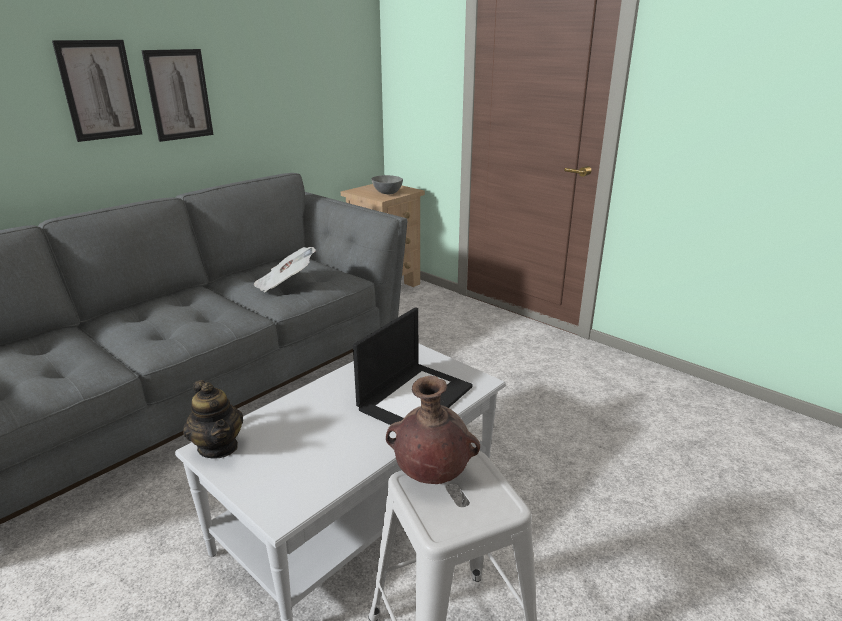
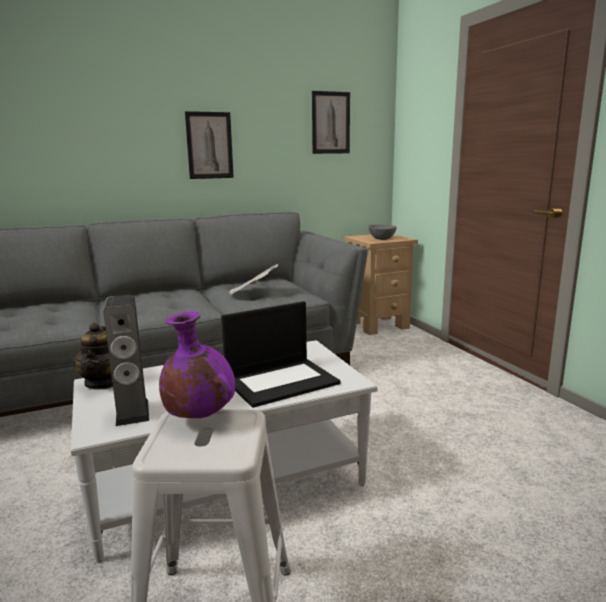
camera: 25 degrees right, 10 degrees down
(99, 90) = (150, 138): picture -> picture (330, 123)
(296, 476) = (132, 412): none -> speaker
(431, 474) = (198, 417): brown vase -> purple vase

